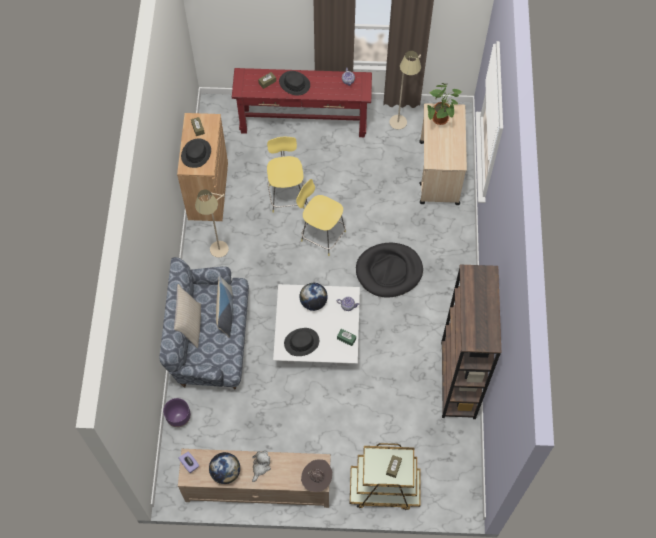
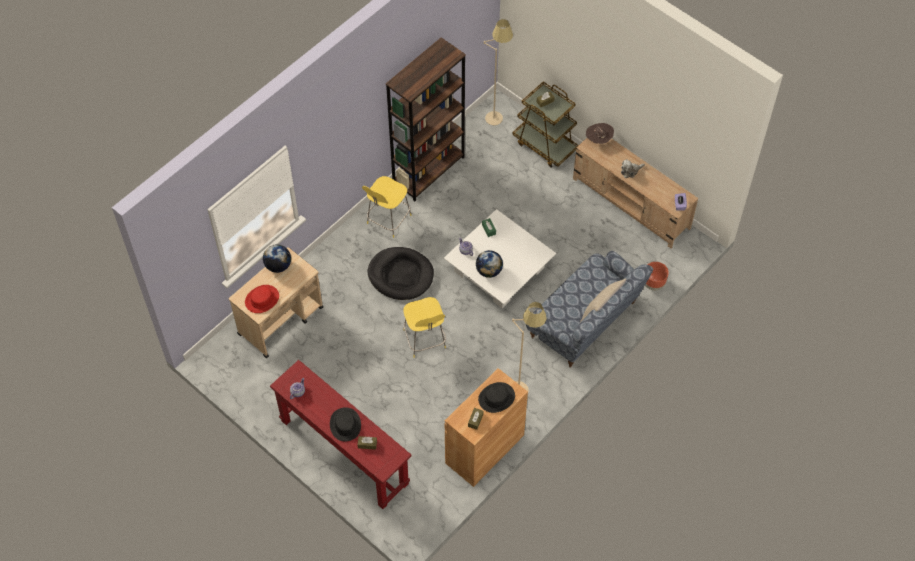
camera: 140 degrees left, 5 degrees down
(179, 418) = (653, 284): purple planter -> brown planter
(225, 312) = (565, 302): pillow -> none
(226, 472) = (657, 183): globe -> globe (278, 266)
(286, 195) = (422, 395): yellow stool -> yellow stool (388, 220)
(301, 342) = (524, 250): black hat -> none
(401, 128) = (268, 381): beige floor lamp -> beige floor lamp (496, 112)
(441, 120) = (262, 299): potted plant -> red hat

